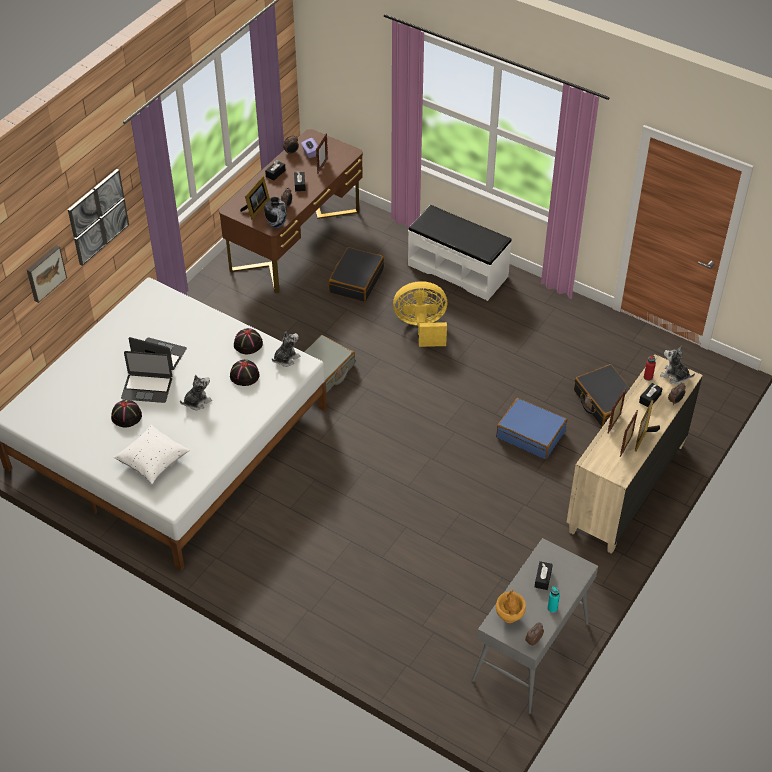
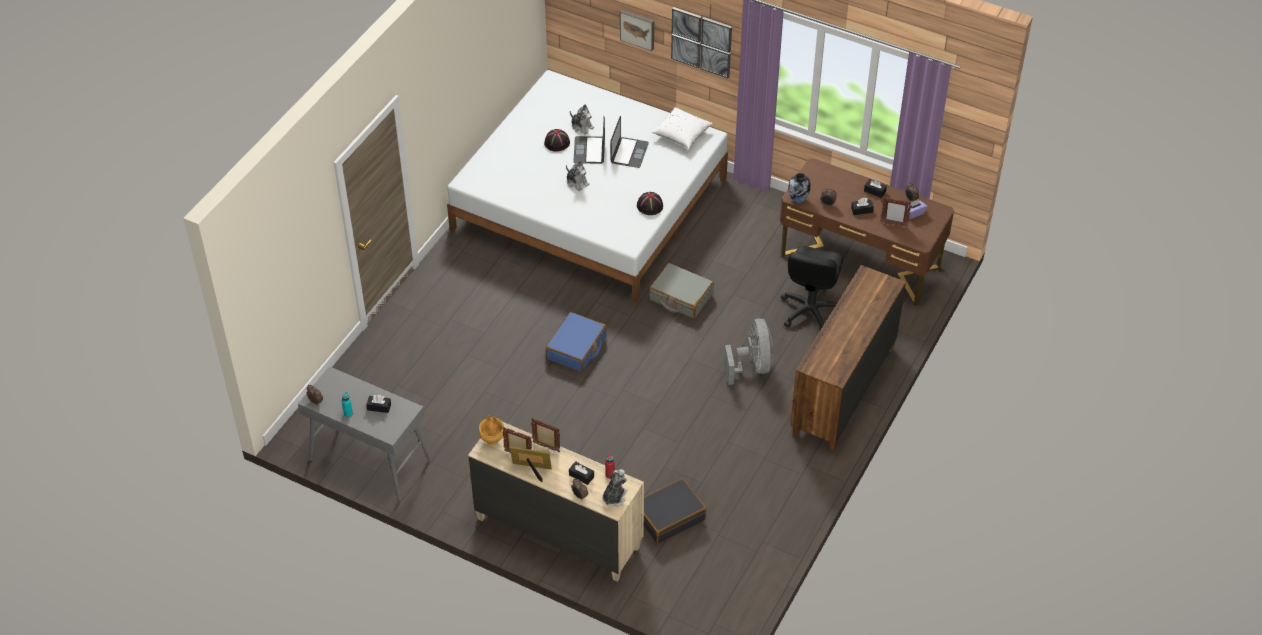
camera: 85 degrees right, 0 degrees up
(153, 461) = (509, 165): white pillow -> white pillow (681, 135)
(244, 375) = (611, 208): black hat -> none
(255, 208) = (818, 183): picture frame -> none
(286, 358) = (635, 232): plush toy -> plush toy (581, 126)
(356, 281) = (810, 311): black suitcase -> black office chair
(422, 327) = (752, 366): yellow fan -> grey fan
(458, 270) = (842, 391): white bench -> brown dresser
(509, 616) = (341, 385): brown vase -> brown vase (492, 439)
(531, 434) = (619, 456): blue suitcase -> blue suitcase (576, 348)

